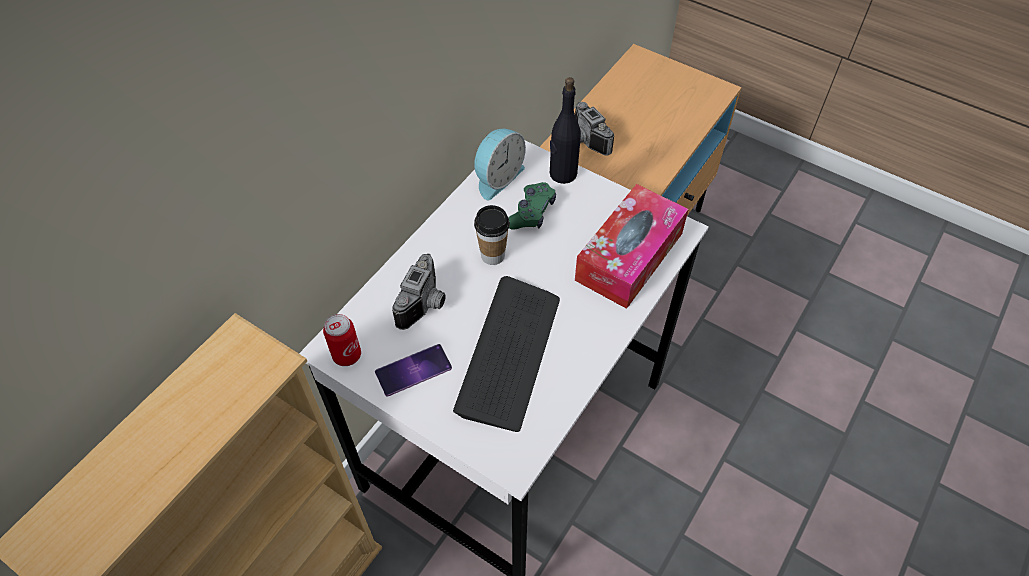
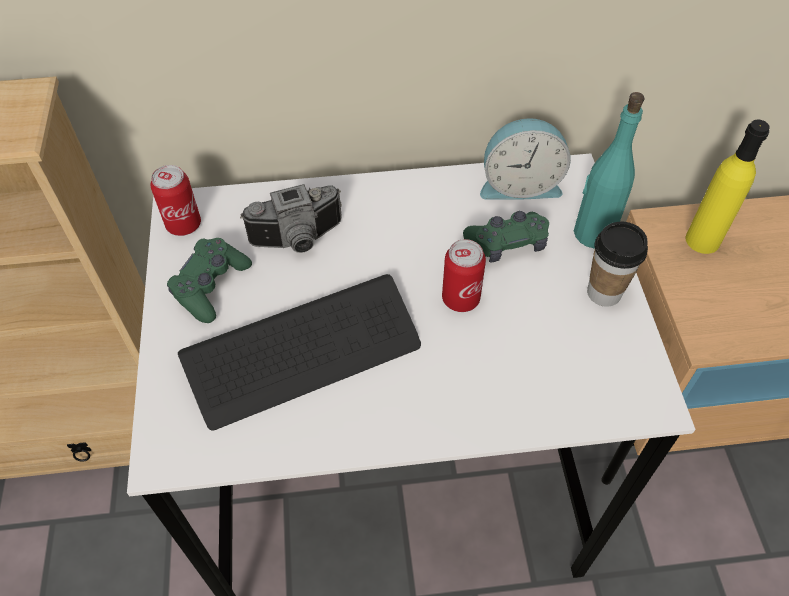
camera: 50 degrees right, 0 degrees up
(413, 370) = (211, 286): phone -> green game controller
(493, 255) = (415, 250): cup -> cup (604, 293)
(546, 259) = (460, 299): none -> can
(562, 174) = (593, 233): black bottle -> turquoise bottle
(585, 141) = (702, 240): camera -> yellow bottle
(629, 256) = (551, 375): tissue box -> none

